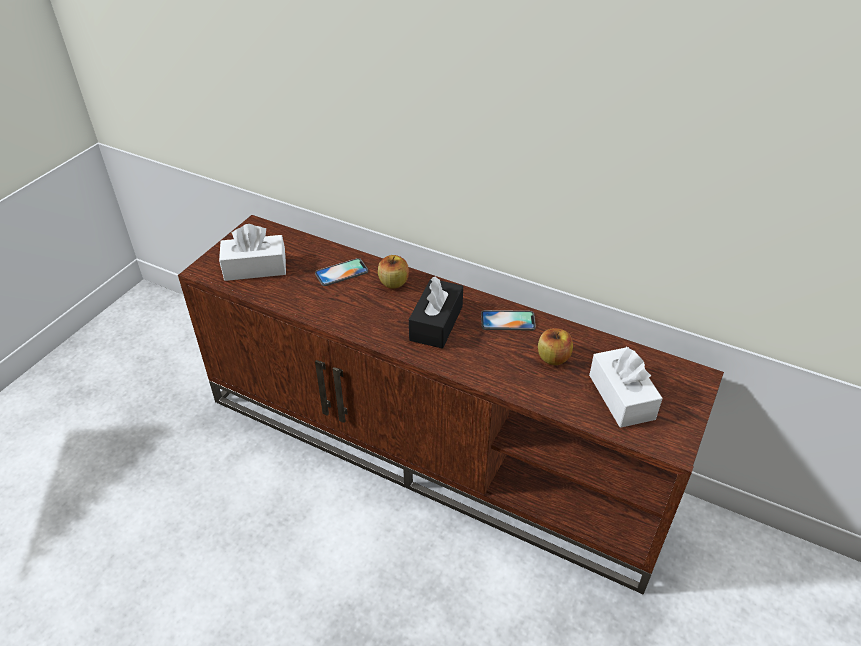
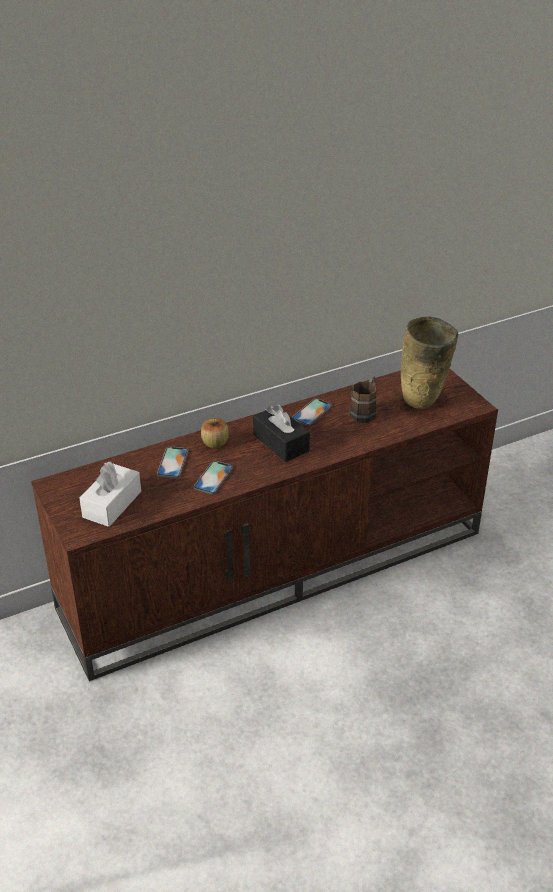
camera: 55 degrees left, 5 degrees down
(342, 306) = (213, 478): none -> phone
(553, 358) = (365, 411): apple -> brown mug
(621, 397) = (422, 403): white tissue box -> beige vase

